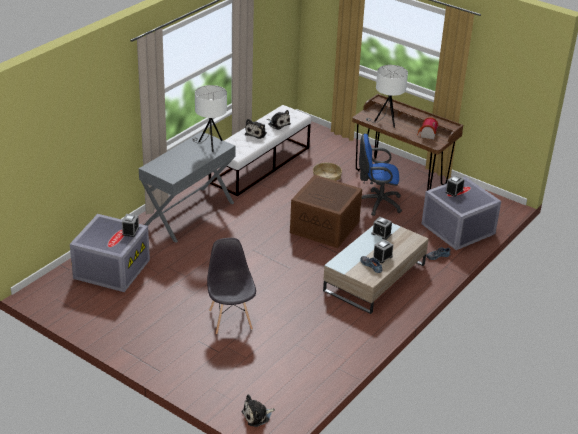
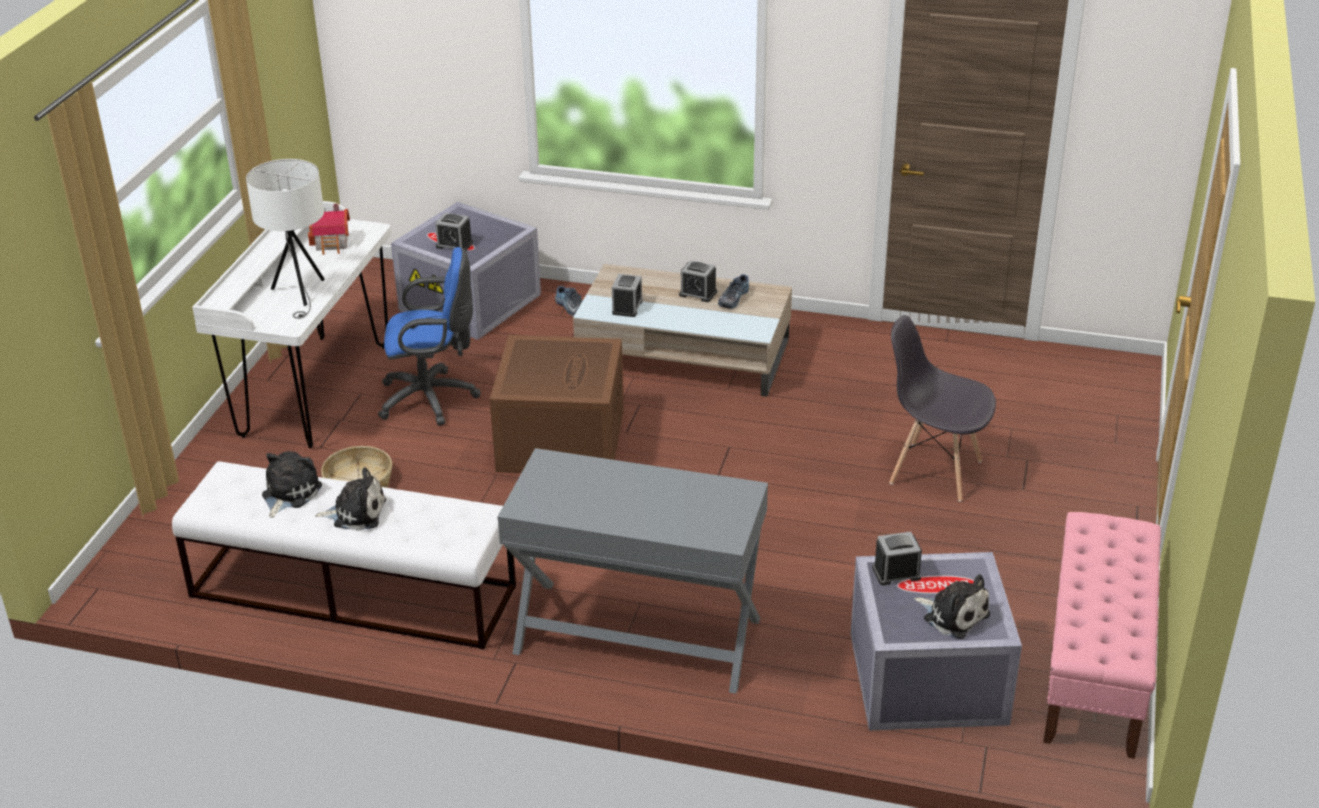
camera: 110 degrees left, 0 degrees up
(79, 311) = (1095, 669): none -> pink bench
(209, 145) = (557, 483): white table lamp -> none
(230, 319) = (934, 471): grey chair -> grey chair turned 60 degrees clockwise
(257, 416) = (1121, 384): plush toy -> plush toy (953, 615)
(377, 203) = (433, 399): blue office chair -> blue office chair turned 75 degrees counterclockwise
(400, 178) = (315, 390): brown desk -> white desk

